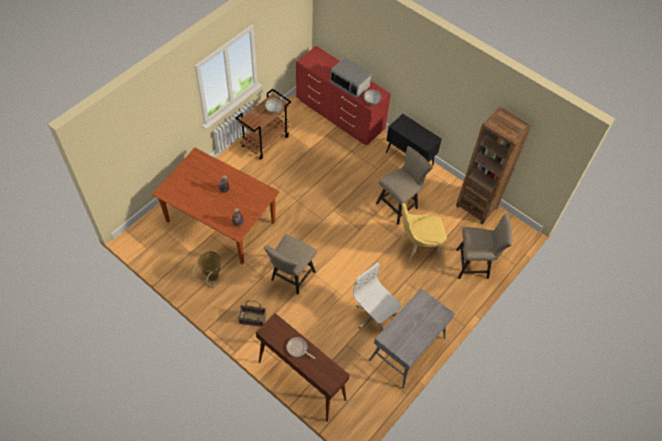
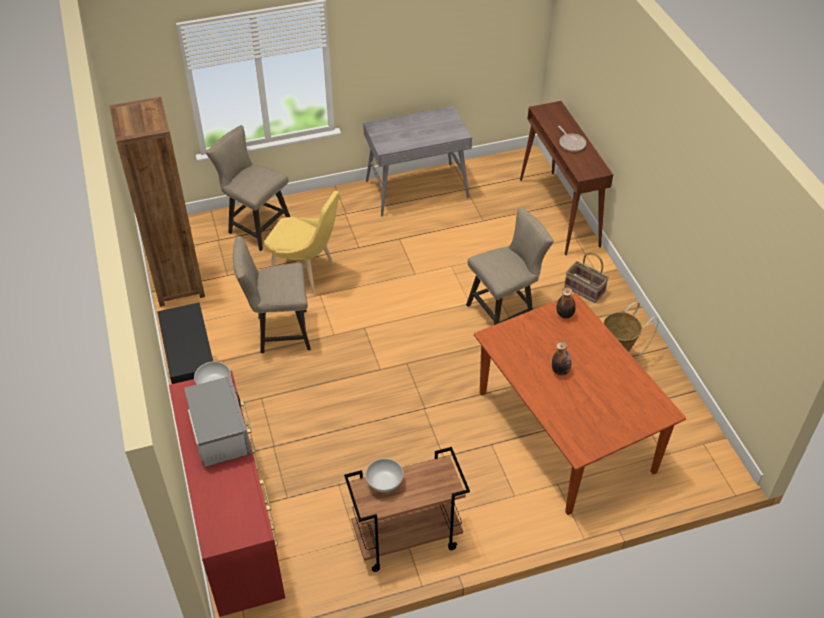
camera: 145 degrees left, 10 degrees down
(374, 316) = (428, 231): white office chair -> none

